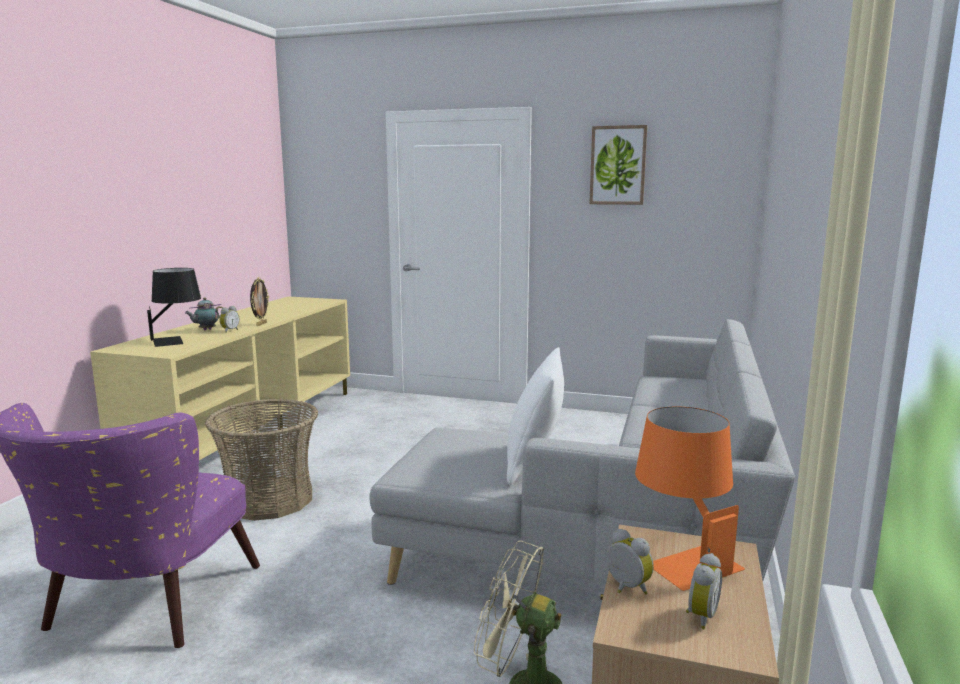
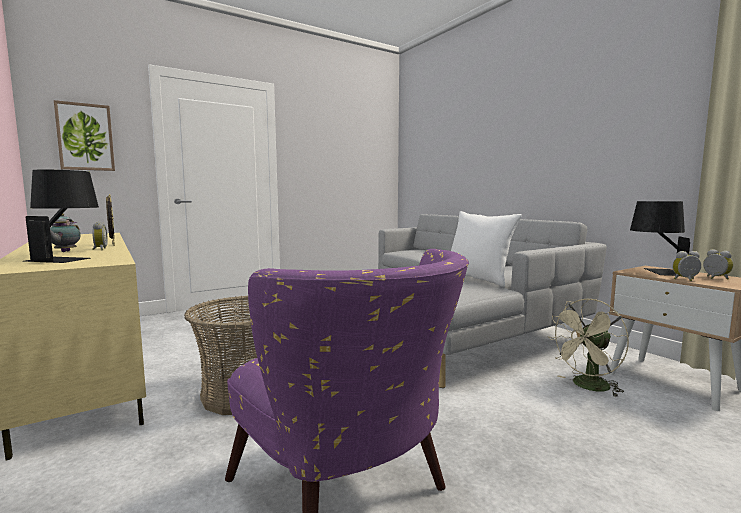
camera: 50 degrees left, 5 degrees down
(618, 165) = (329, 130): picture -> picture (85, 137)
(681, 557) = (655, 271): orange table lamp -> black table lamp

